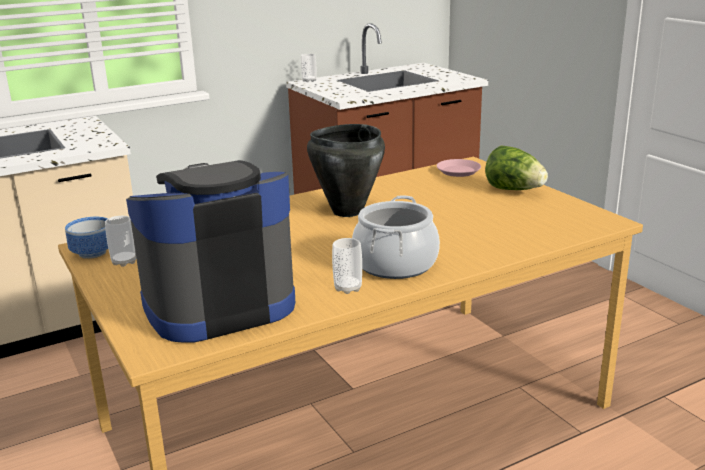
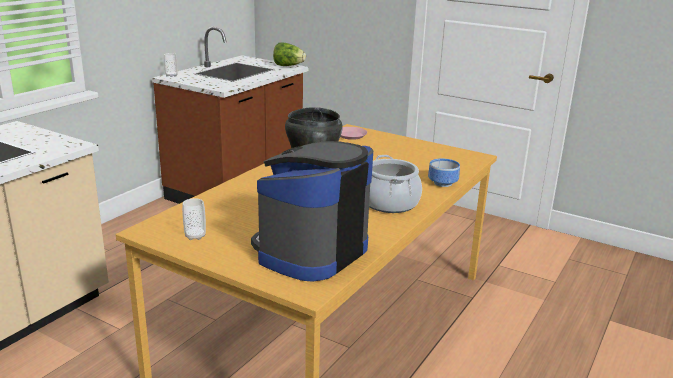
camera: 30 degrees left, 0 degrees up
(91, 253) = (156, 234): bowl -> bowl (441, 183)
(348, 288) = (380, 223): cup -> none
(514, 190) = (401, 144): lettuce -> lettuce (288, 66)

